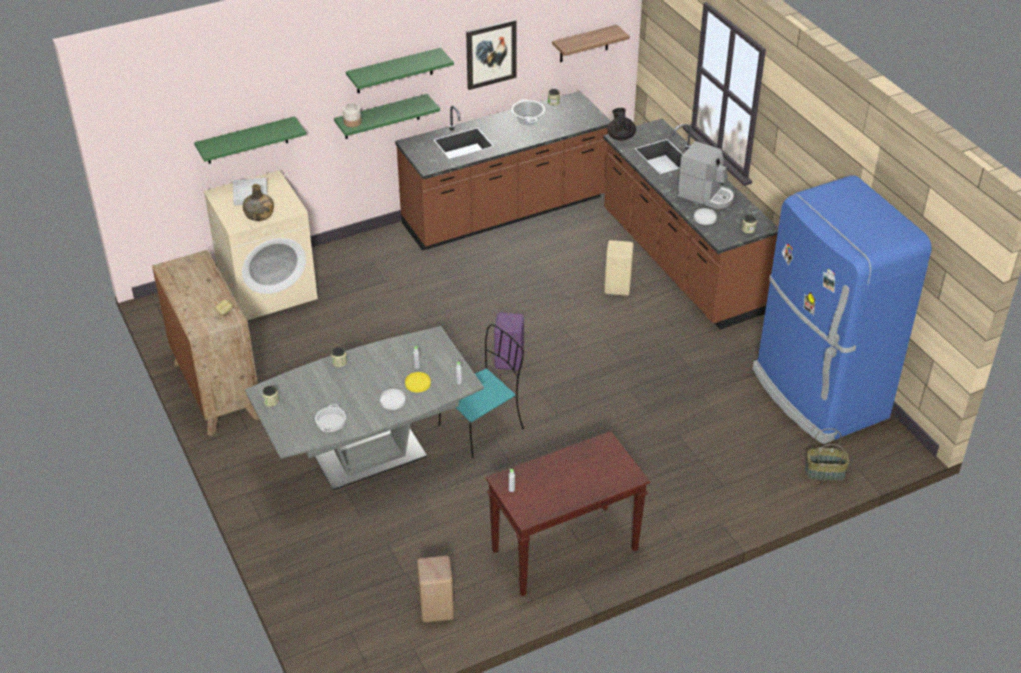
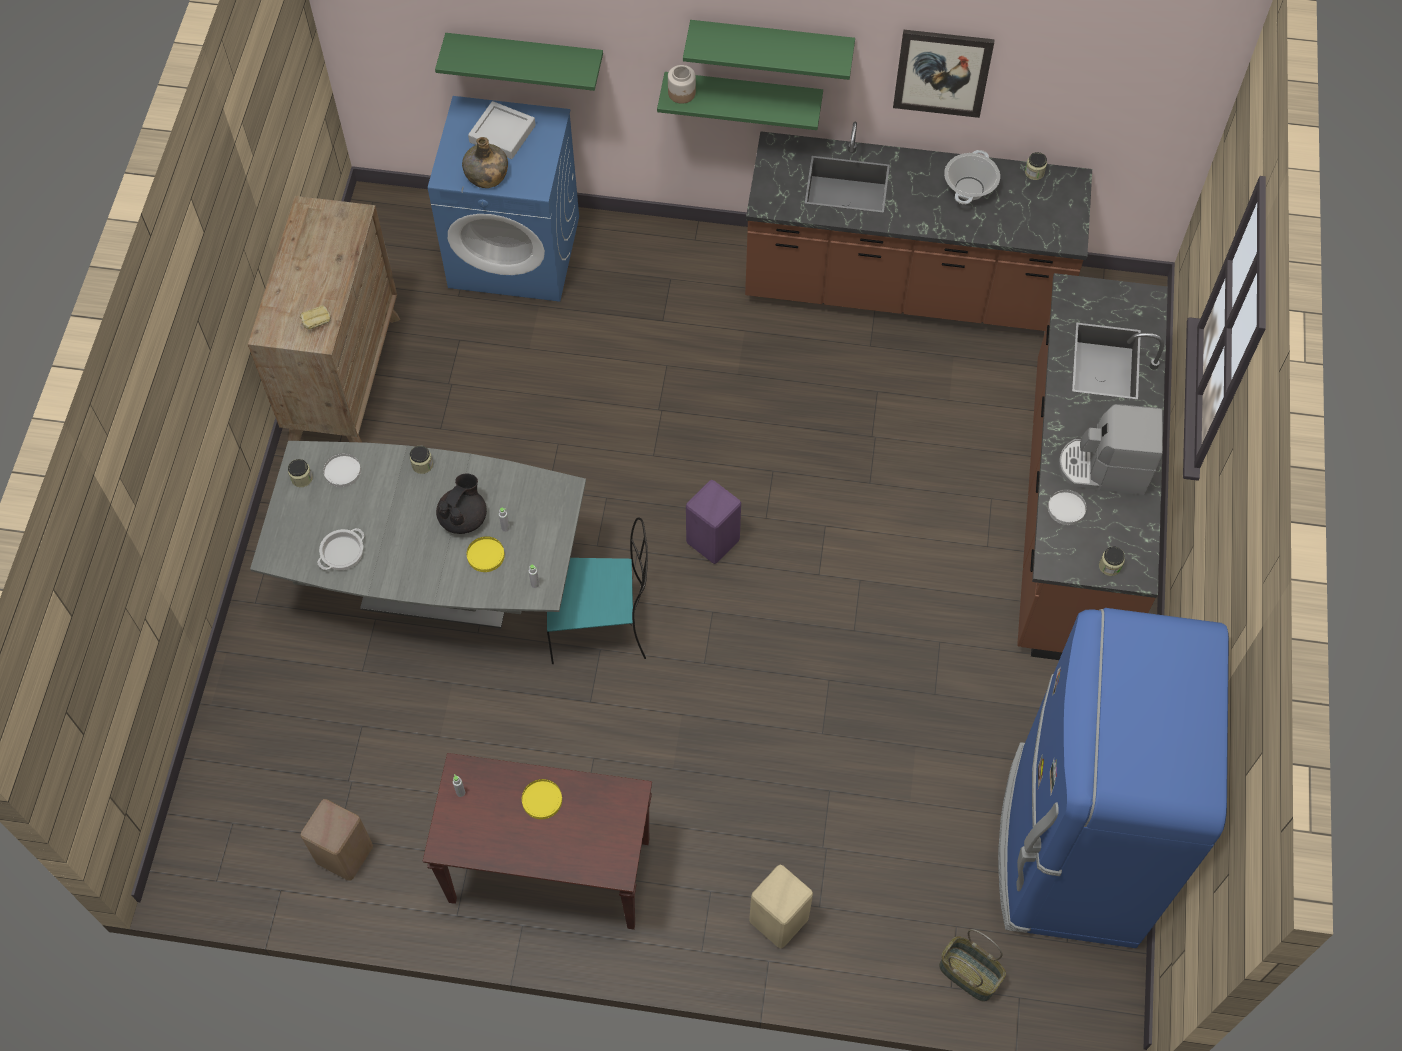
camera: 35 degrees right, 20 degrees up
(268, 289) = (515, 251): beige washing machine -> blue washing machine
(393, 400) = (436, 564): white plate -> white plate (342, 472)
(560, 469) = (542, 799): none -> yellow plate
(584, 44) = (1114, 110): shelf -> none
(618, 287) = (952, 503): beige stool -> beige stool (780, 920)
(621, 137) = (1076, 290): black teapot -> black teapot (463, 517)
(706, 196) = (1104, 469): coffee machine -> coffee machine turned 120 degrees clockwise

